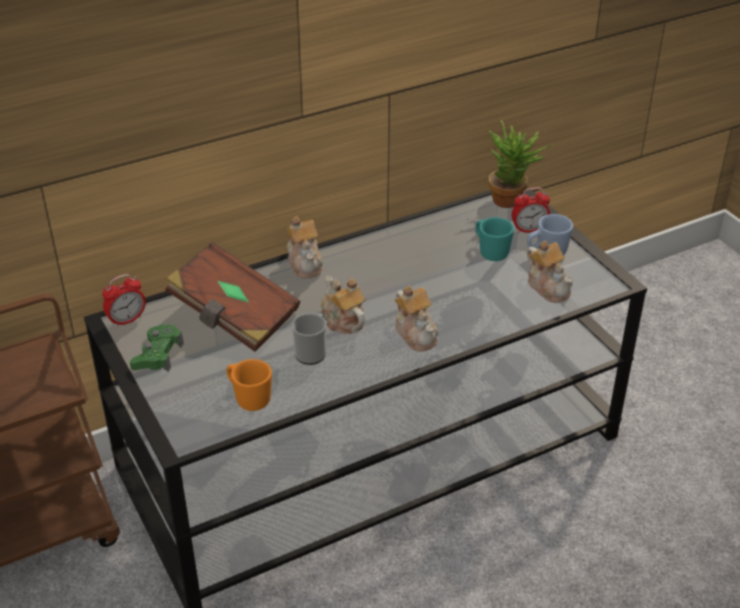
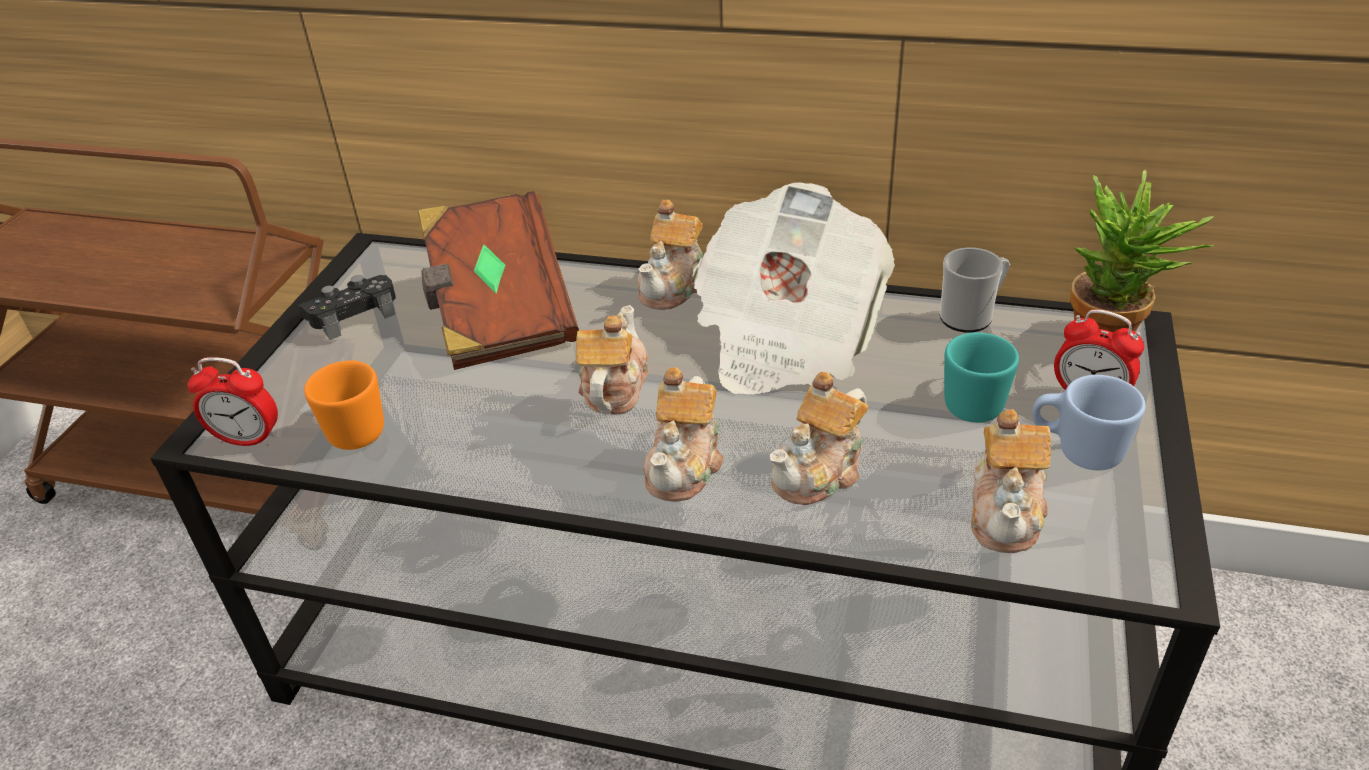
camera: 45 degrees right, 0 degrees up
(127, 320) = (386, 257): alarm clock -> alarm clock (248, 439)
(158, 355) = (352, 314): green game controller -> black game controller
(312, 352) = (515, 410): mug -> mug (971, 316)
(385, 261) = (785, 336): none -> newspaper
(469, 308) = (820, 472): none -> teapot

